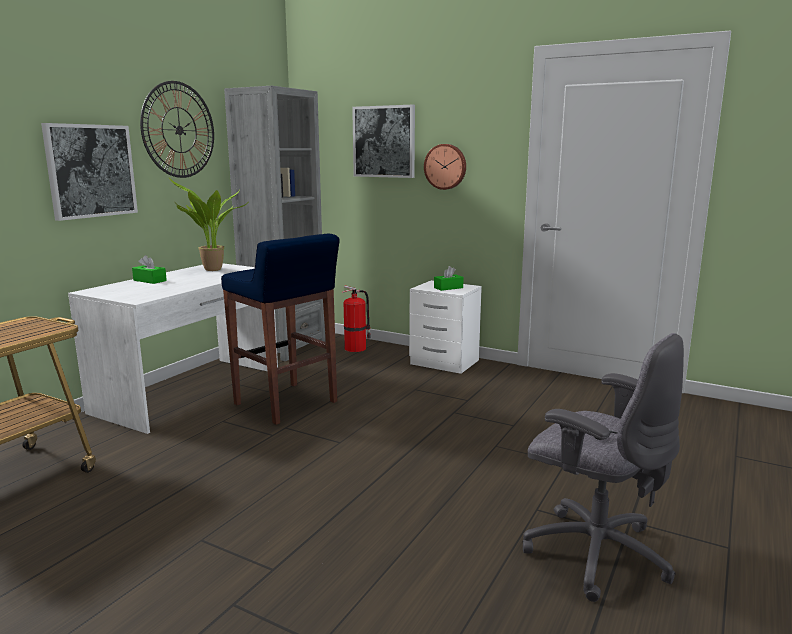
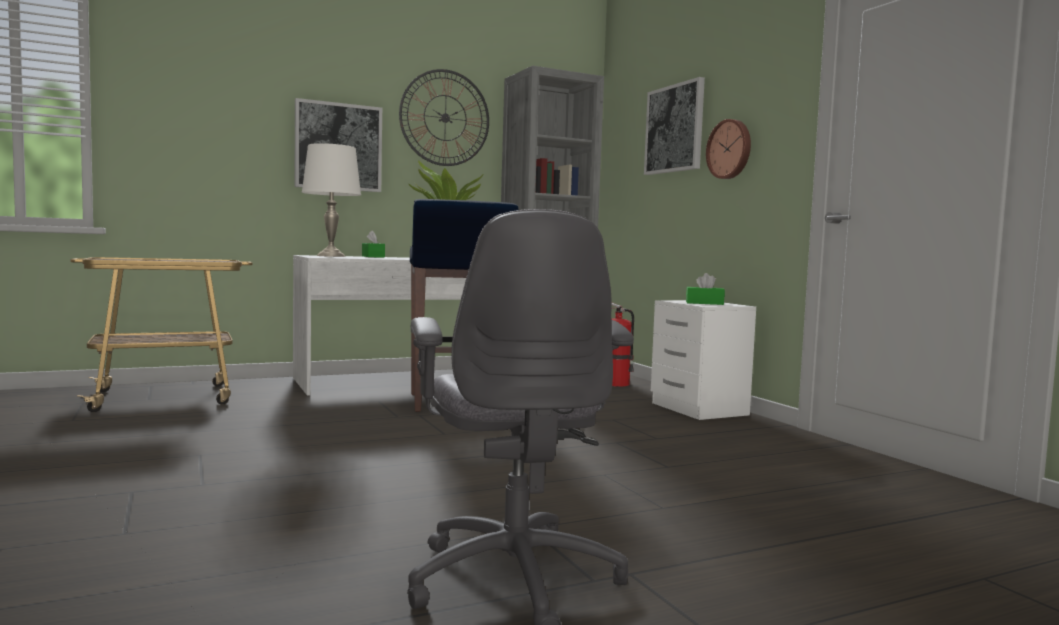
camera: 35 degrees right, 10 degrees down
(119, 289) = (331, 256): none -> white table lamp

